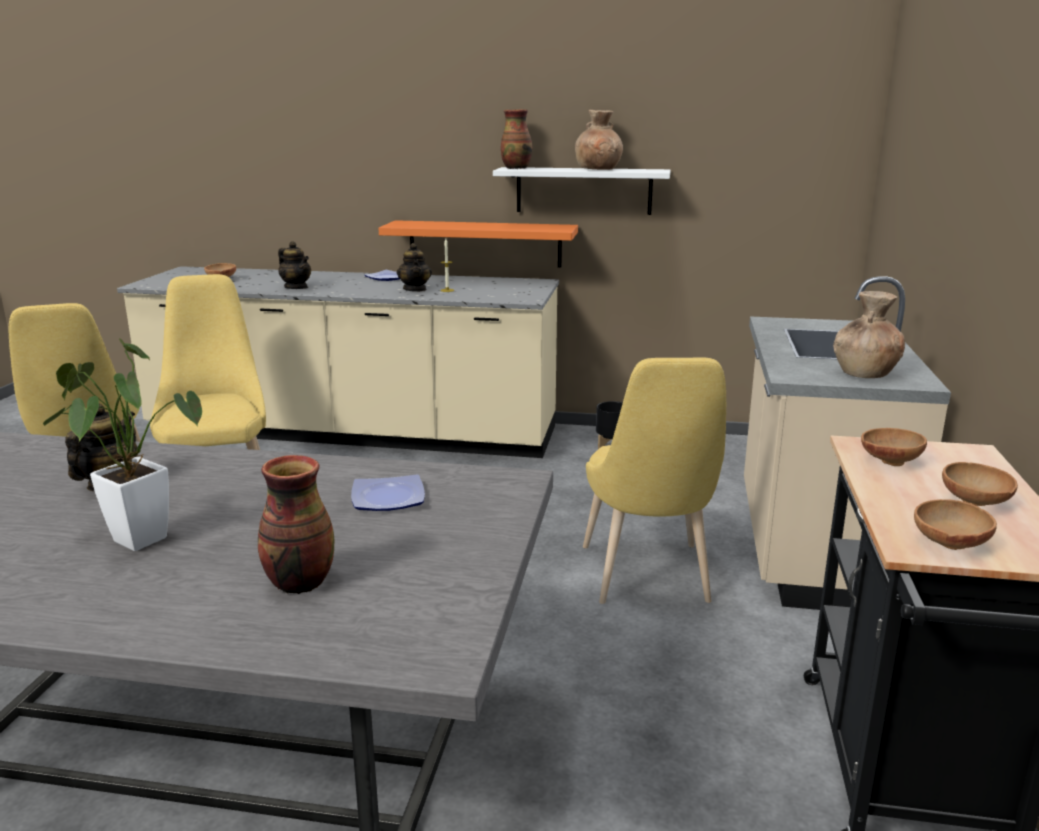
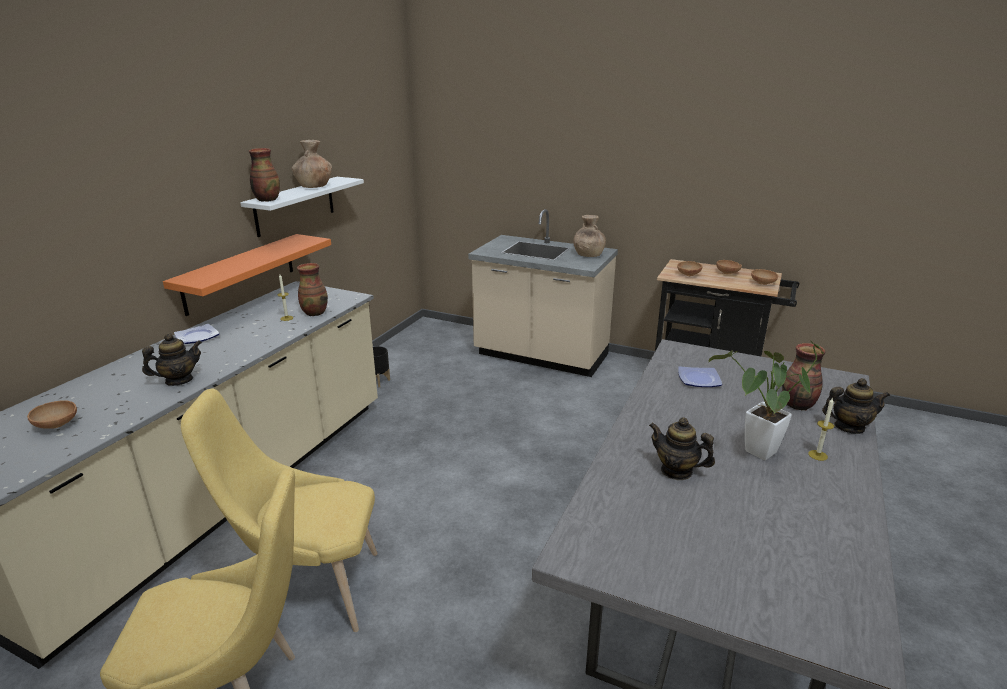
camera: 75 degrees left, 5 degrees up
(116, 587) = (817, 455): none -> candle
(415, 289) = (267, 329): teapot -> teapot (849, 427)
(468, 295) = (315, 313): none -> vase
(647, 579) = (554, 404): yellow chair -> none

